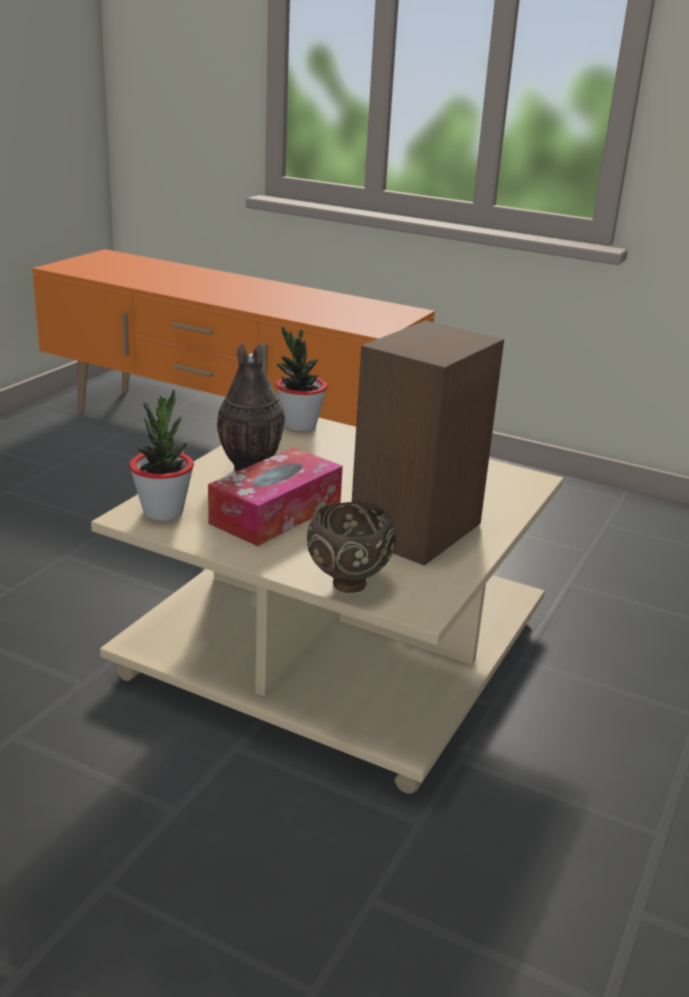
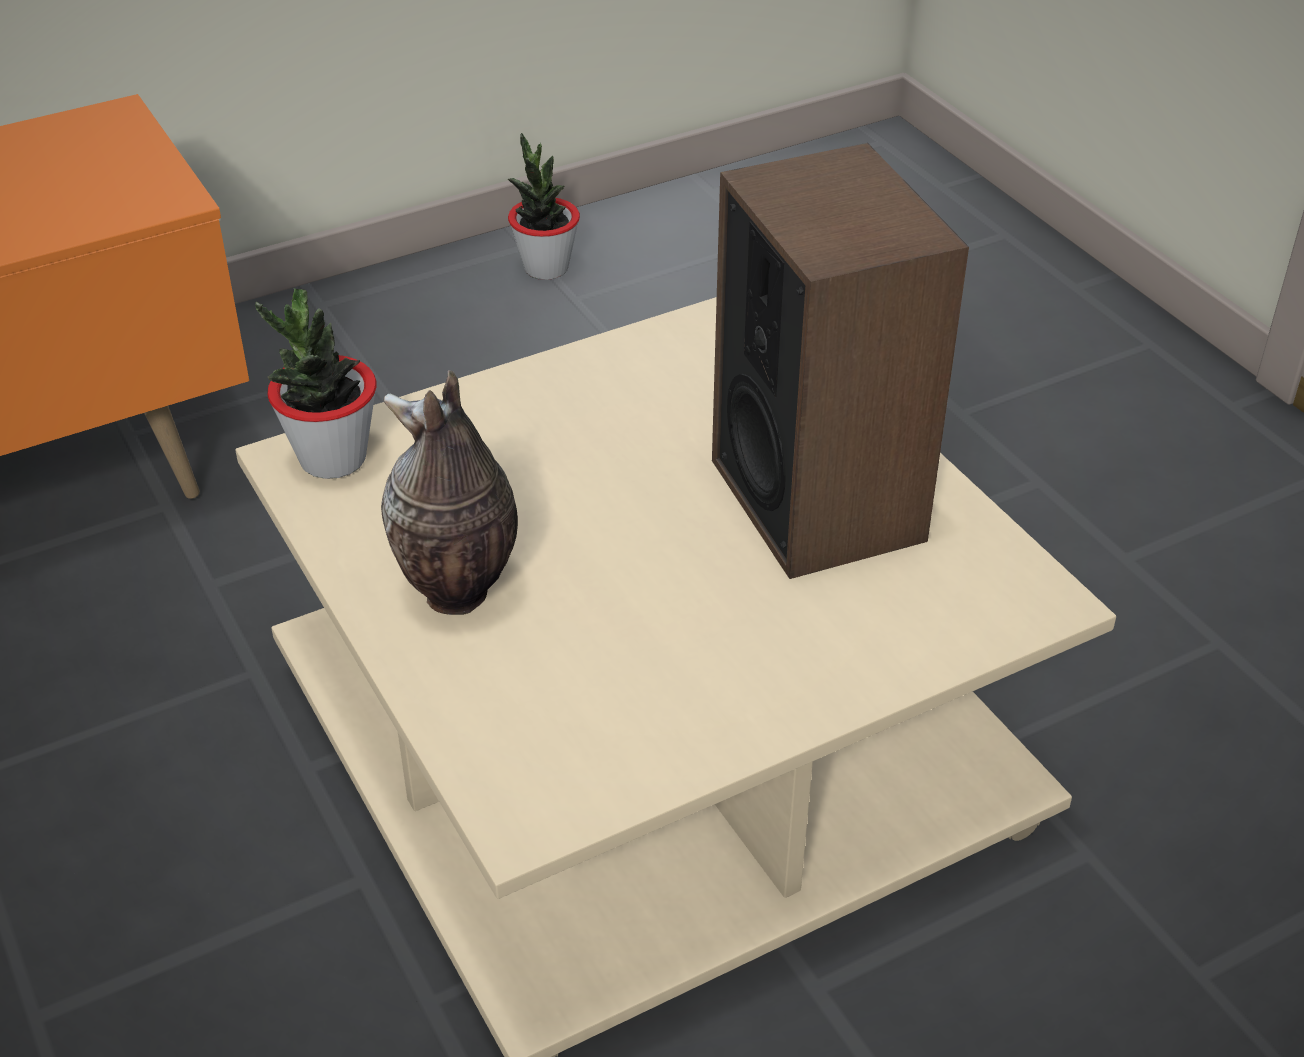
camera: 55 degrees left, 15 degrees up
(163, 512) = (538, 769): potted plant -> potted plant (545, 268)
(276, 513) = (650, 628): tissue box -> none
(347, 585) = (937, 647): brown bowl -> none

